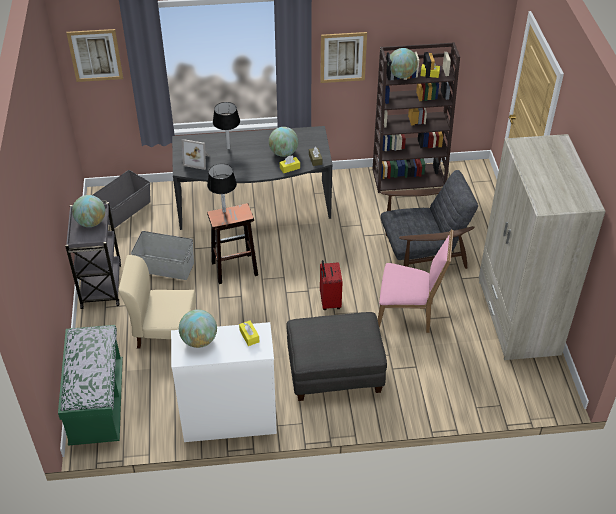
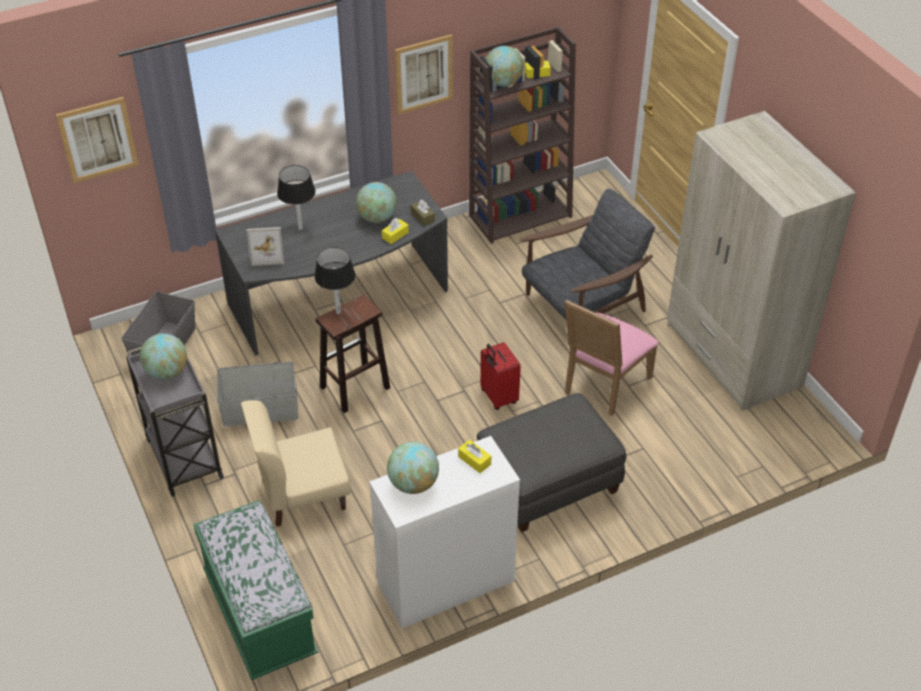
camera: 20 degrees left, 0 degrees up
(408, 314) = (603, 386): pink chair -> pink chair turned 135 degrees clockwise

